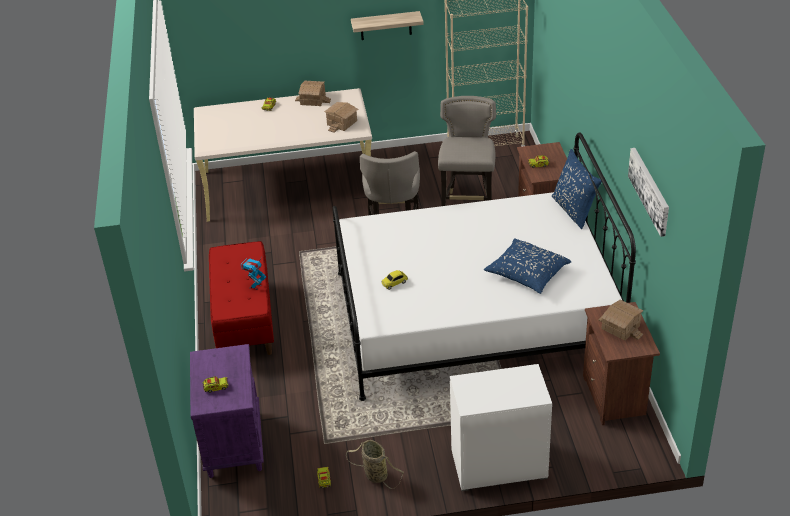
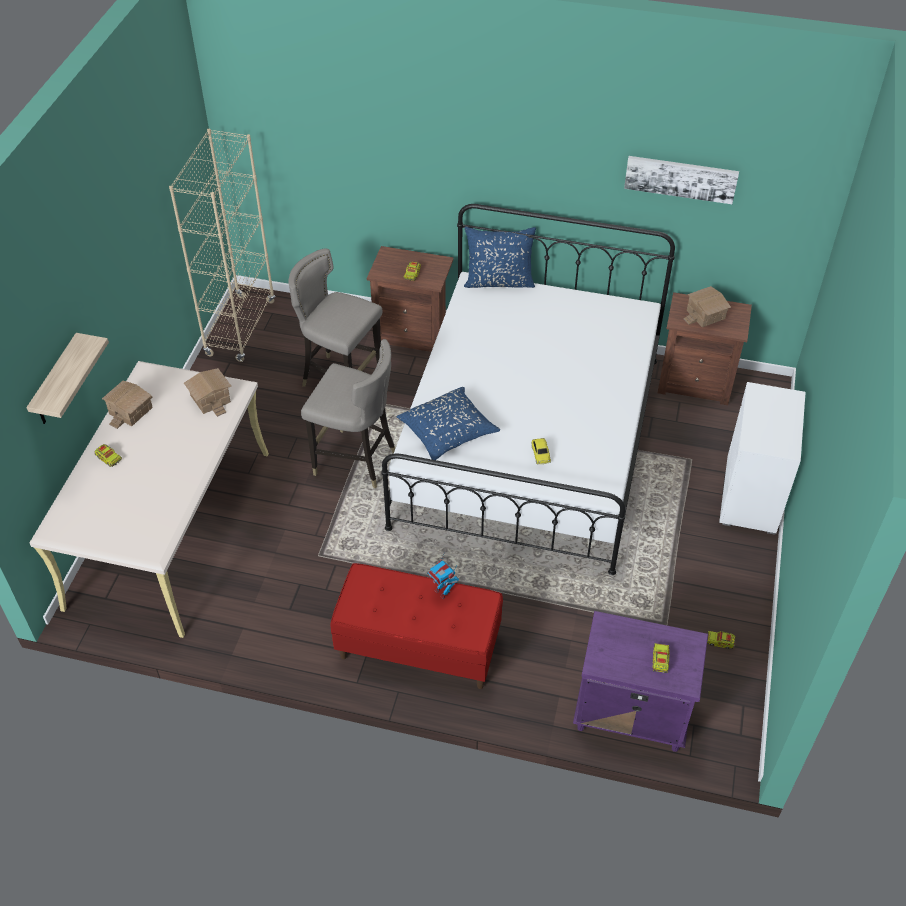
camera: 70 degrees left, 10 degrees up
(374, 474) = (728, 596): basket -> none
(385, 25) = (134, 263): shelf -> shelf (56, 382)
(527, 273) = (581, 349): blue pillow -> blue pillow (448, 432)

